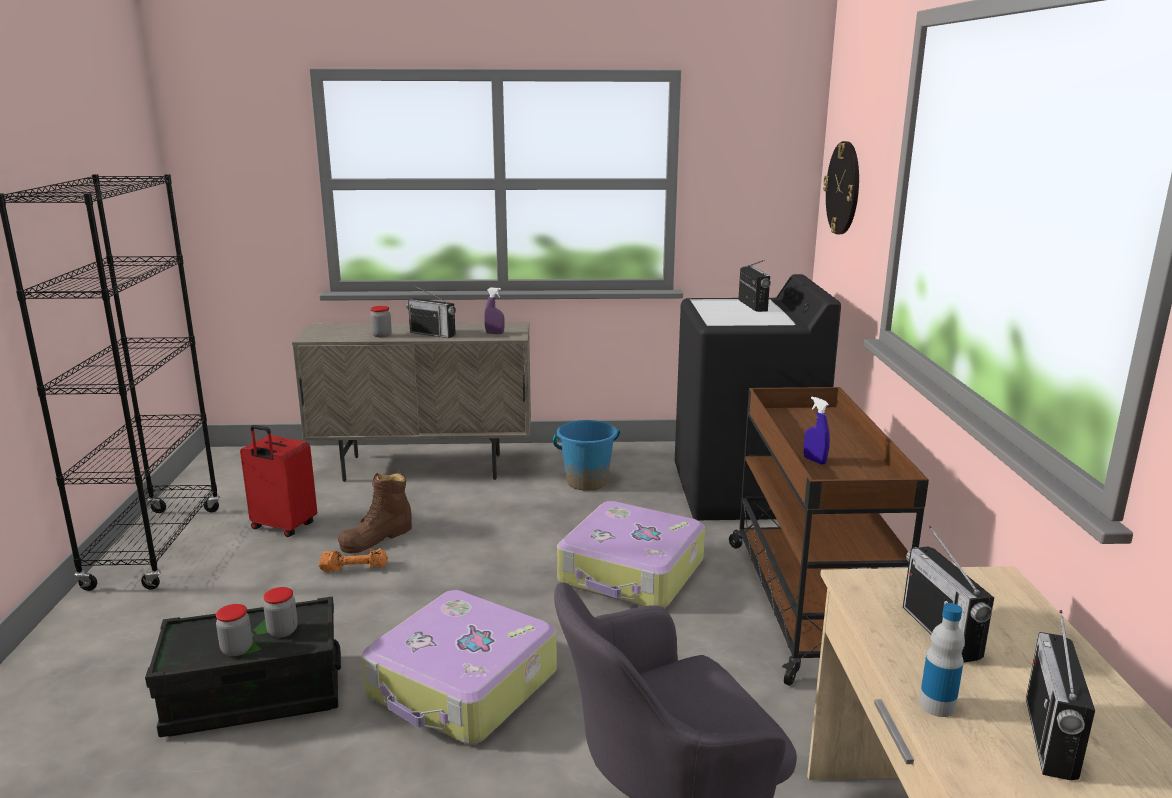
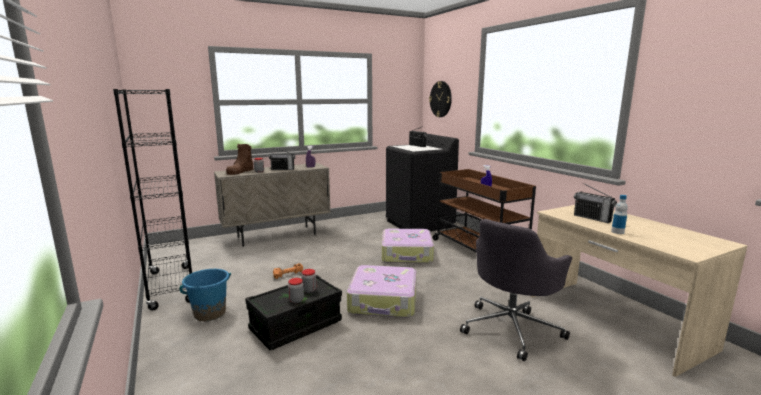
camera: 25 degrees left, 5 degrees down
(282, 527) = (233, 267): red suitcase -> none
(377, 538) = (285, 263): brown boot -> brown boot (240, 172)
(586, 482) = (355, 230): blue bucket -> blue bucket (210, 313)
(1050, 738) = (652, 232): radio -> none

